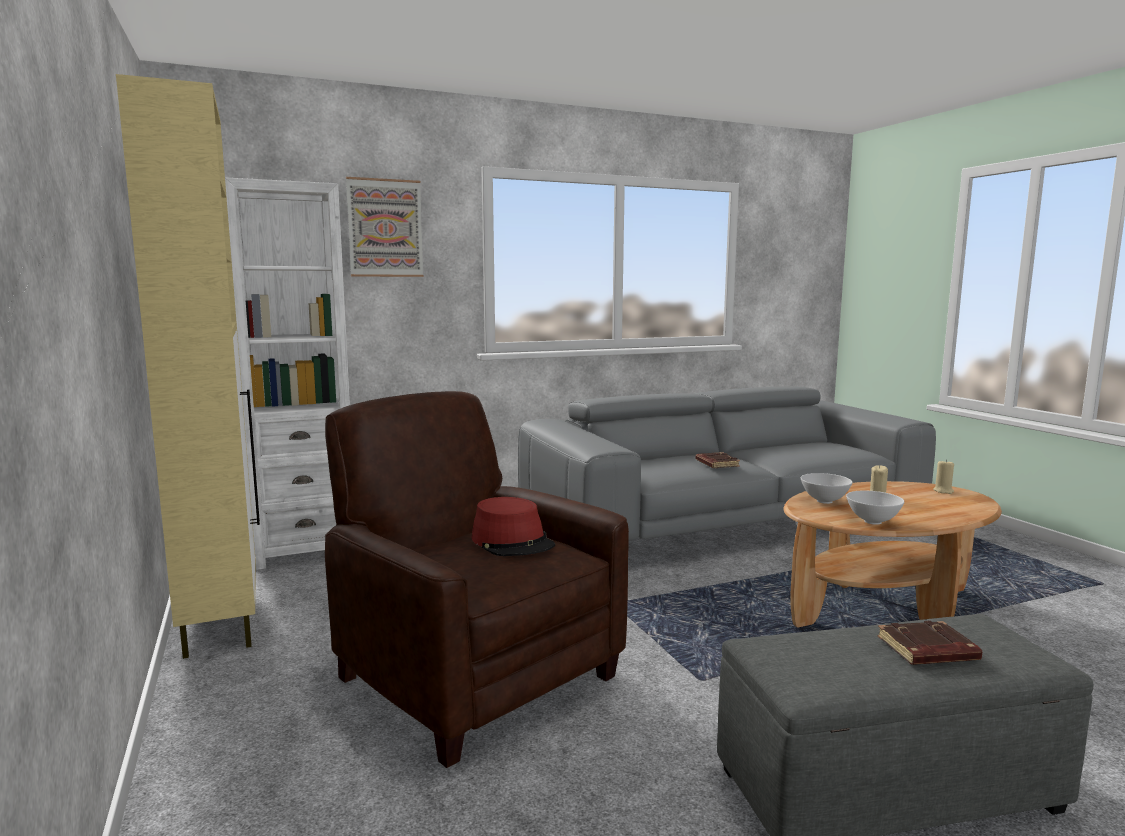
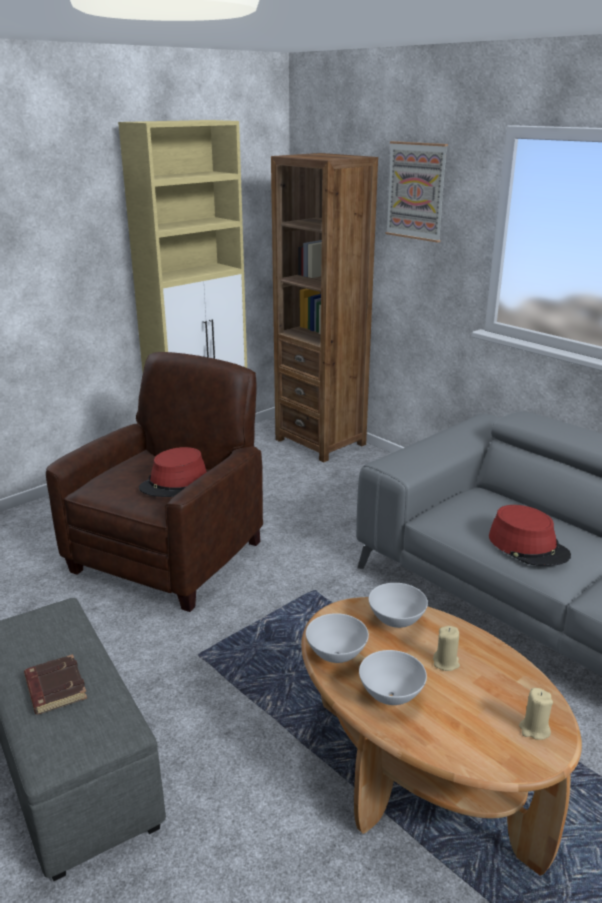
camera: 70 degrees right, 15 degrees up
(305, 549) = (320, 442): white bookcase -> brown bookcase
(716, 464) = (528, 546): brown book -> red hat
(921, 515) = (390, 696): none -> white bowl

